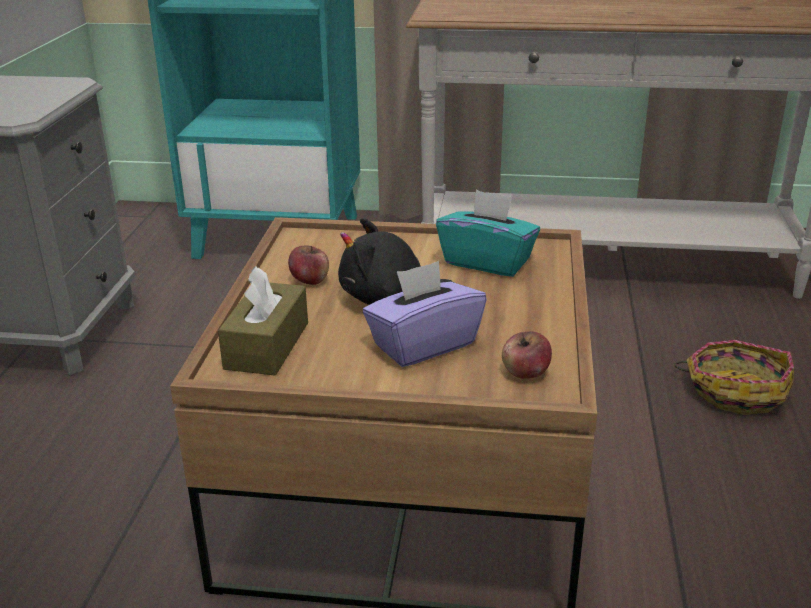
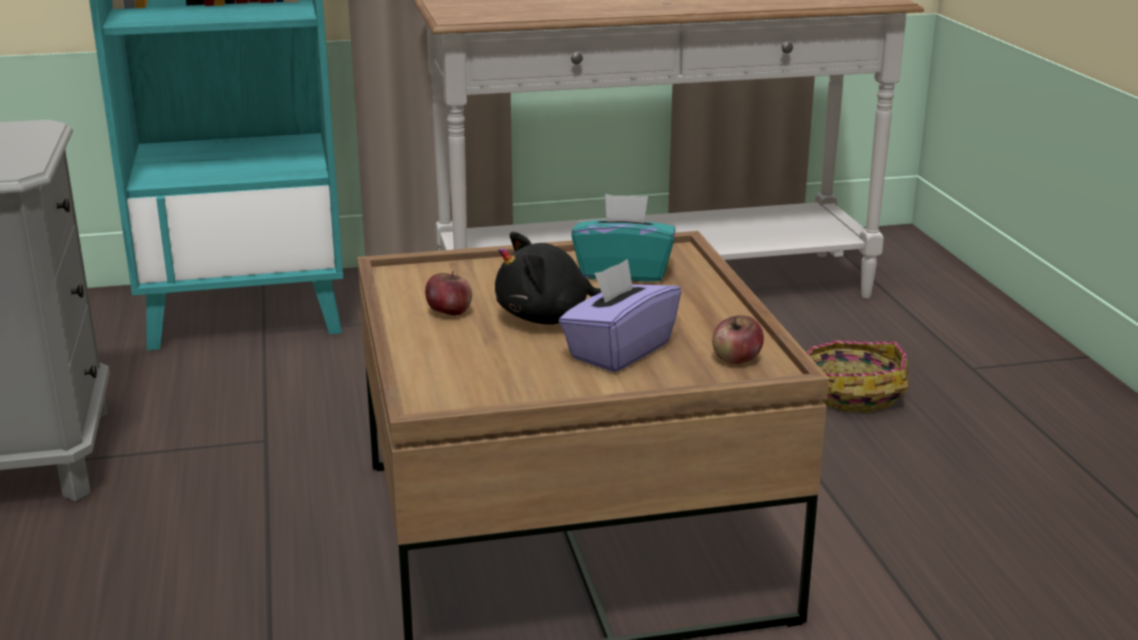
camera: 20 degrees left, 5 degrees down
(267, 345) = (457, 375): brown tissue box -> none

